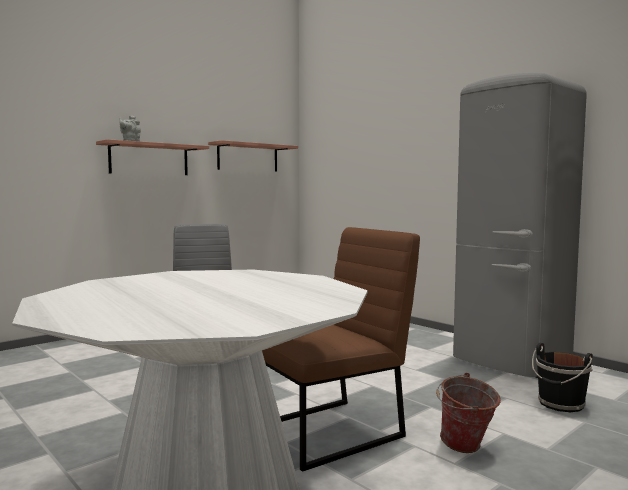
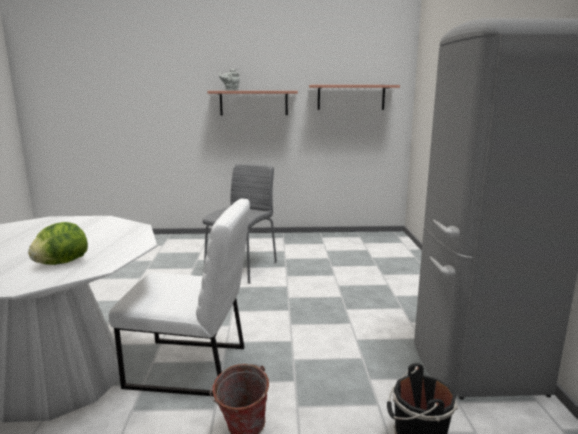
camera: 40 degrees right, 10 degrees up
(293, 294) = (61, 263): none -> lettuce
(331, 431) = (191, 367): brown chair -> white chair

